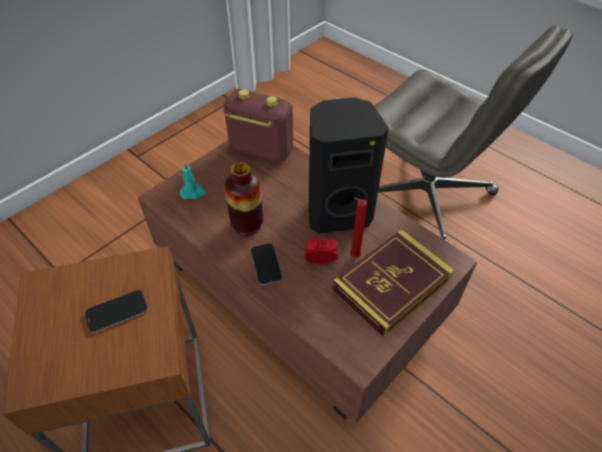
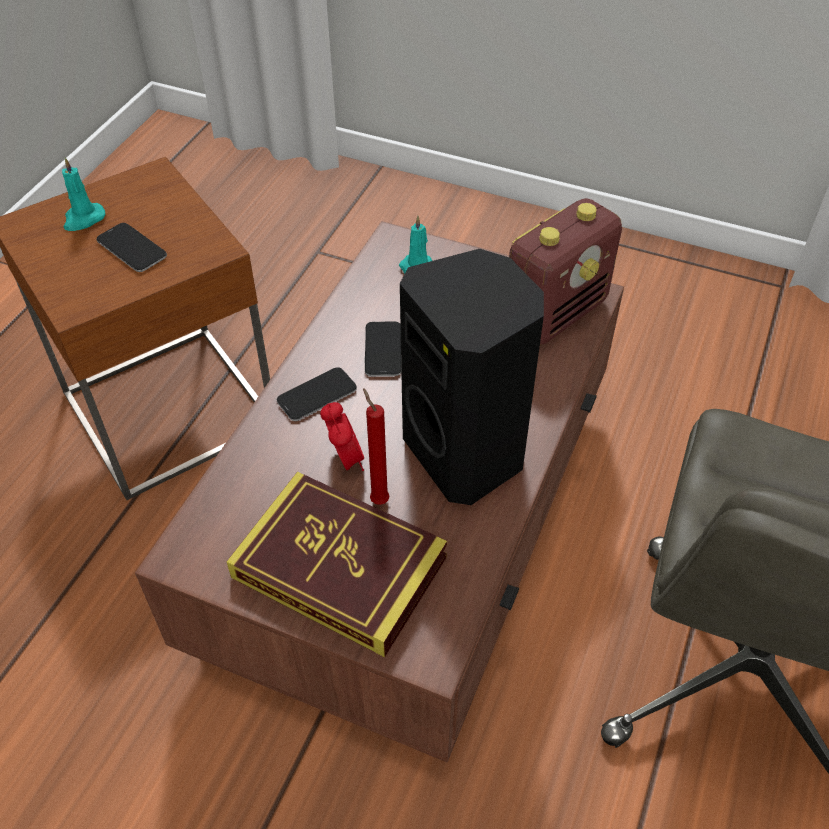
camera: 70 degrees right, 0 degrees up
(57, 339) = (83, 219): none -> turquoise candle
(247, 225) = (383, 350): vase -> phone
(260, 150) = (555, 313): radio -> radio turned 45 degrees clockwise

